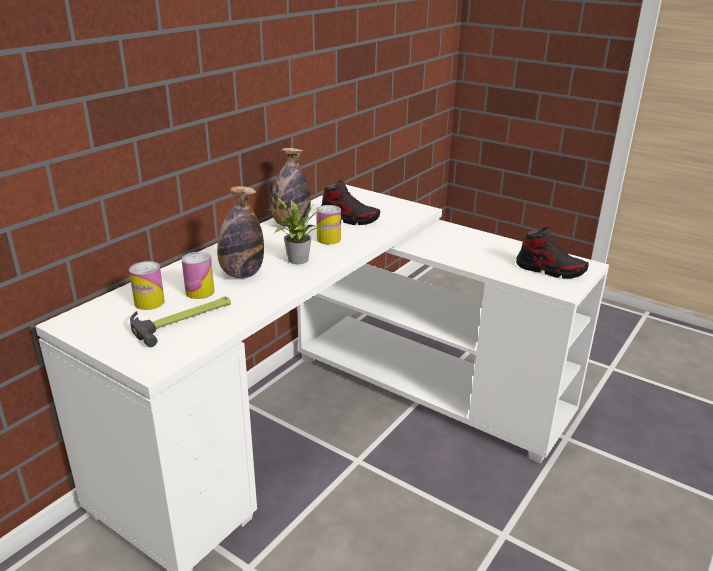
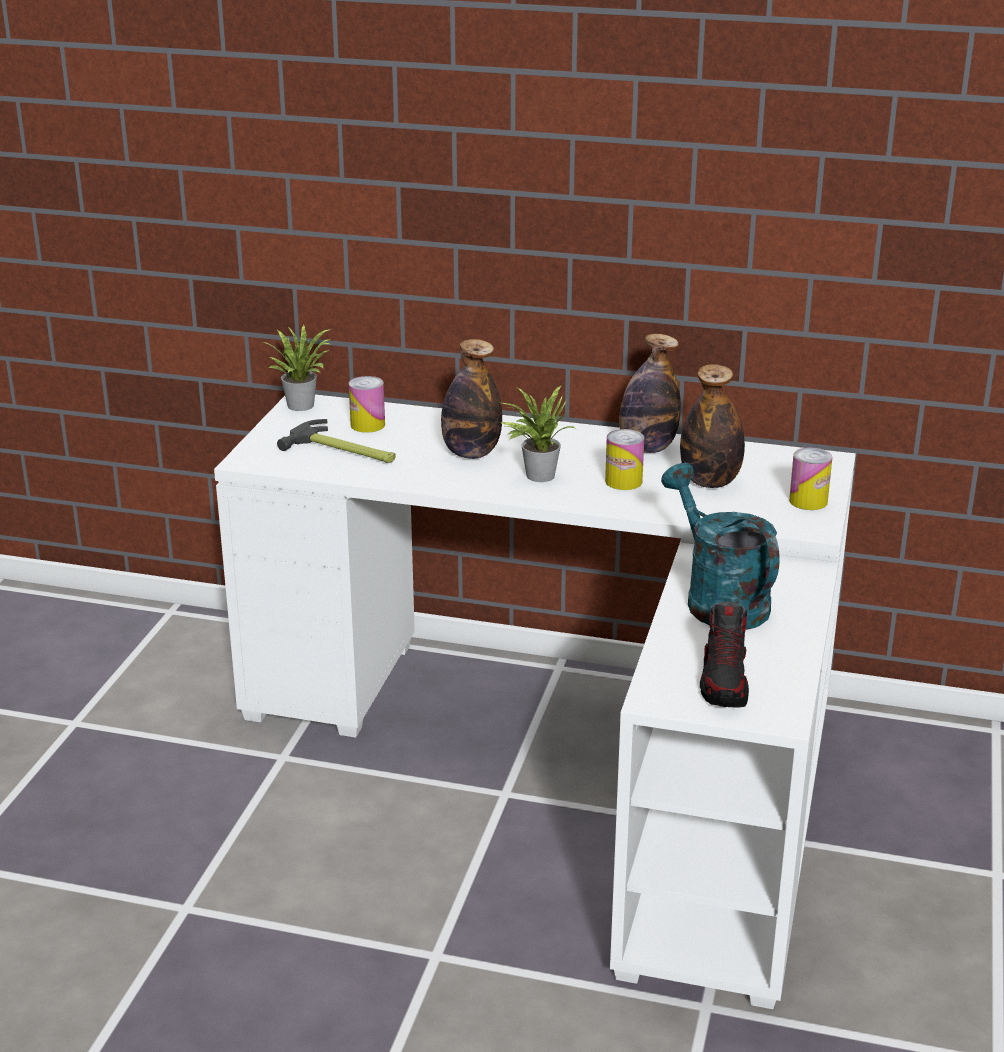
camera: 70 degrees right, 0 degrees up
(72, 323) = (302, 404): none -> potted plant
(200, 292) = (410, 442): can -> can (808, 501)
(349, 219) = (710, 482): shoe -> bottle
(463, 253) = (718, 599): none -> turquoise watering can

